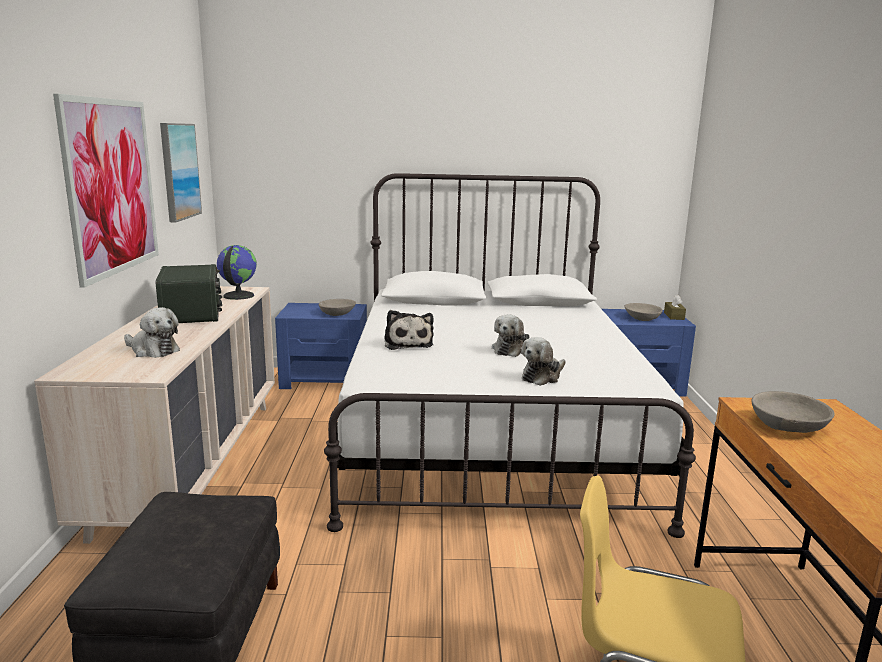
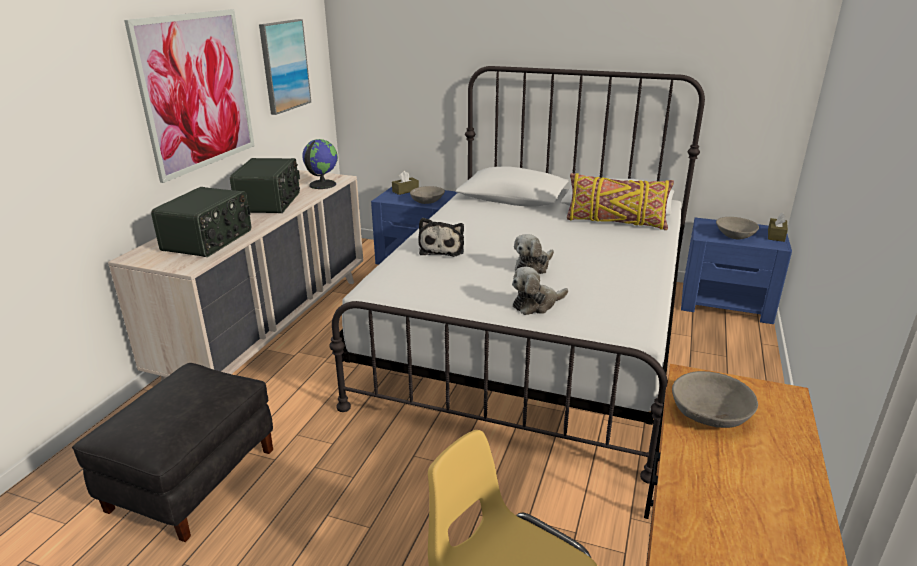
camera: 20 degrees right, 10 degrees up
(152, 350) = (209, 240): plush toy -> radio
(305, 307) = (405, 191): none -> brown tissue box
(549, 311) = (615, 222): none -> yellow pillow

